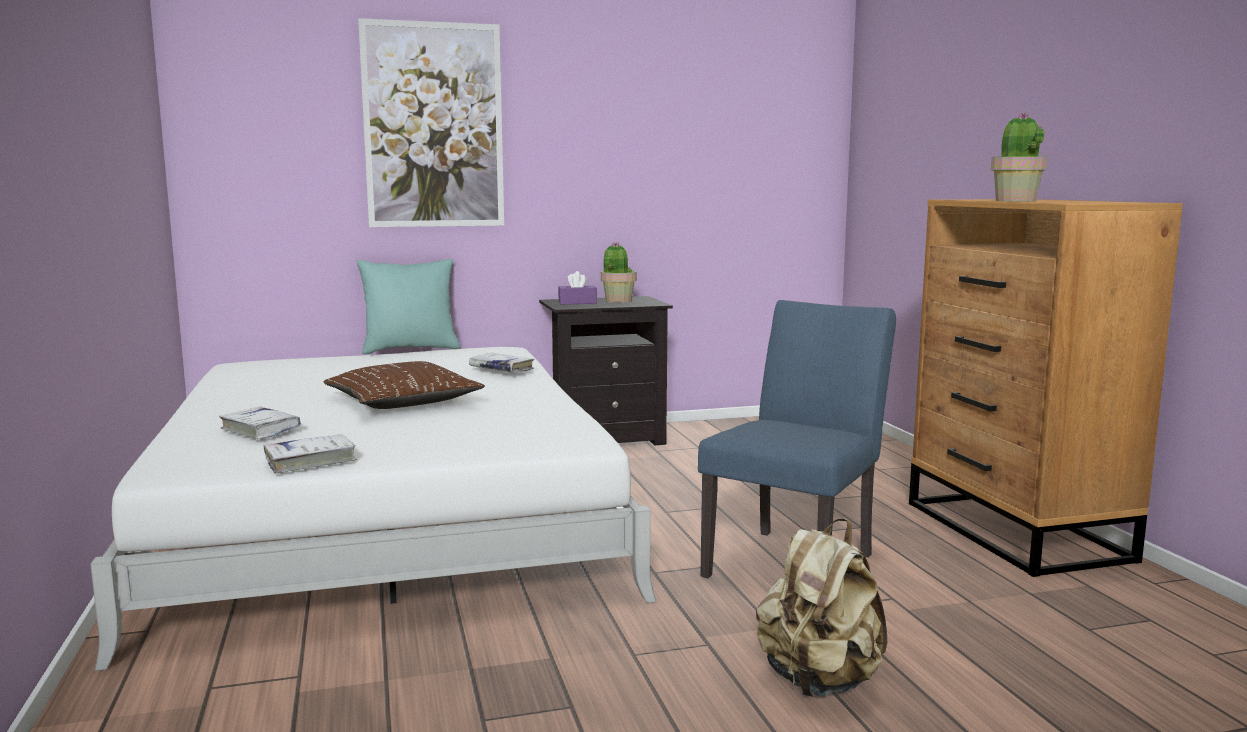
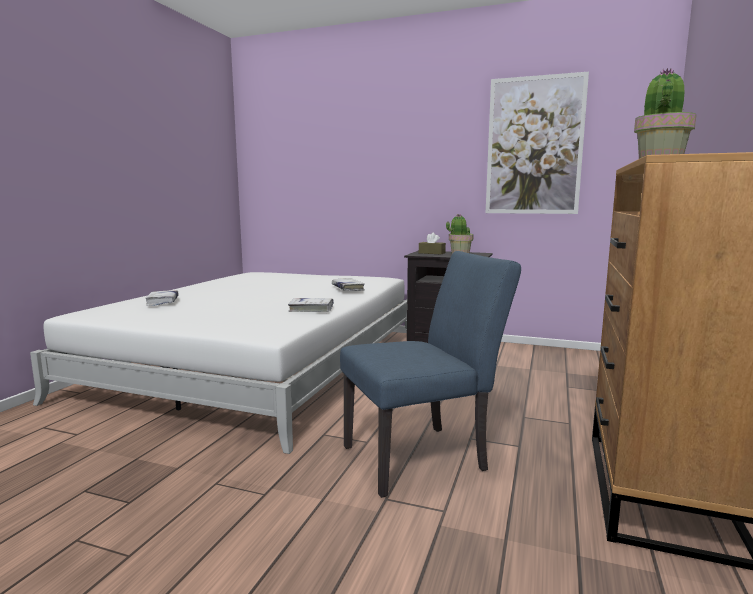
camera: 35 degrees right, 0 degrees up
(310, 461) = (134, 319): white book -> white book (311, 309)
(403, 401) = (255, 298): brown pillow -> none
(410, 349) = (341, 274): turquoise pillow -> none
(433, 126) = (361, 142): picture -> picture (534, 146)
(577, 302) = (431, 253): purple tissue box -> brown tissue box
(819, 681) = (276, 554): beige backpack -> none

